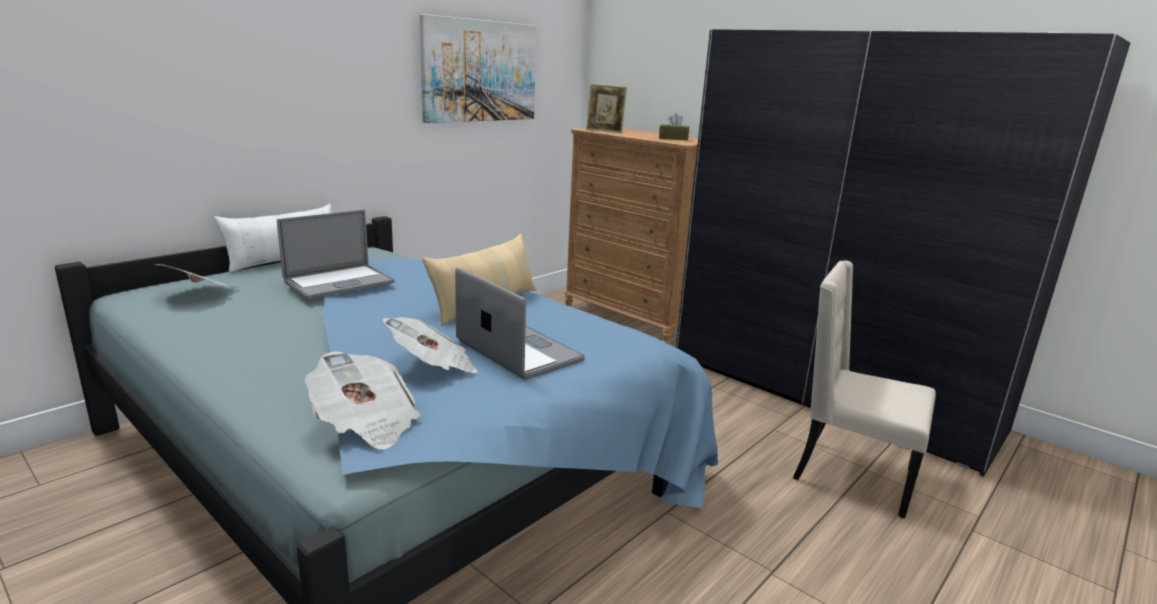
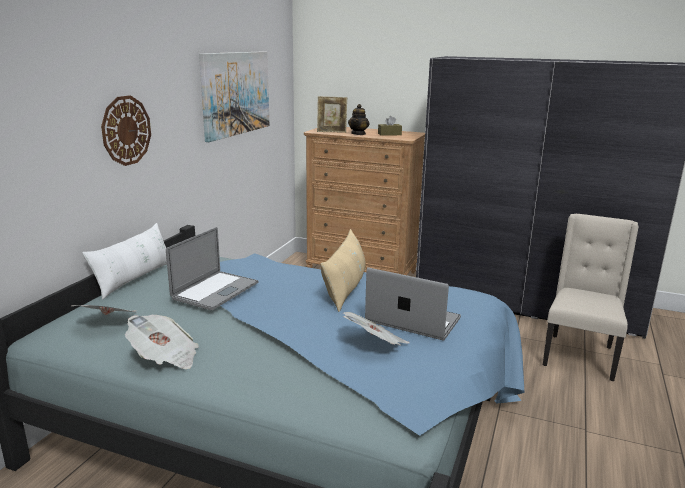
camera: 20 degrees left, 0 degrees up
(294, 89) = (126, 130): none -> wall clock
(366, 424) = (388, 397): newspaper -> newspaper (165, 357)
(634, 135) = (358, 134): none -> teapot
(850, 474) = (579, 355): beige chair -> beige chair turned 105 degrees clockwise

